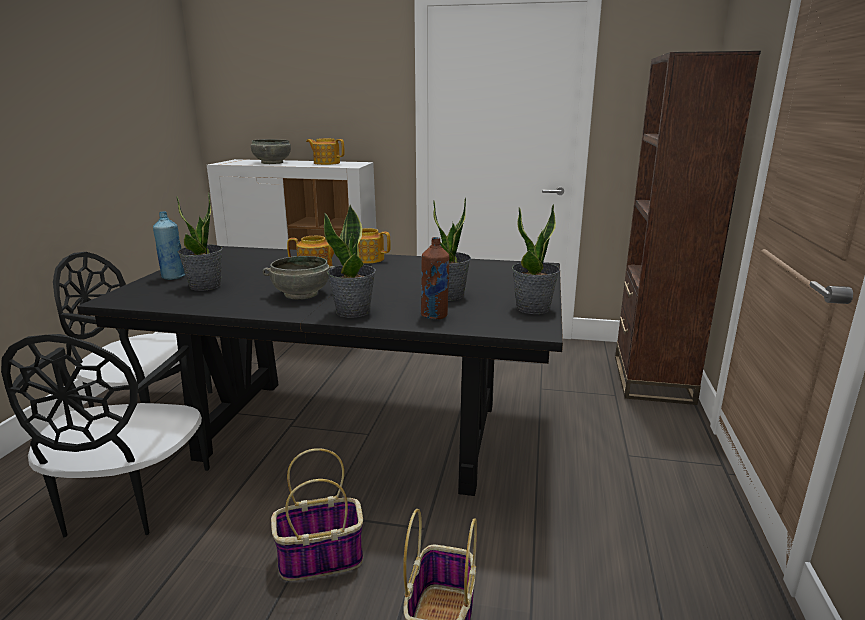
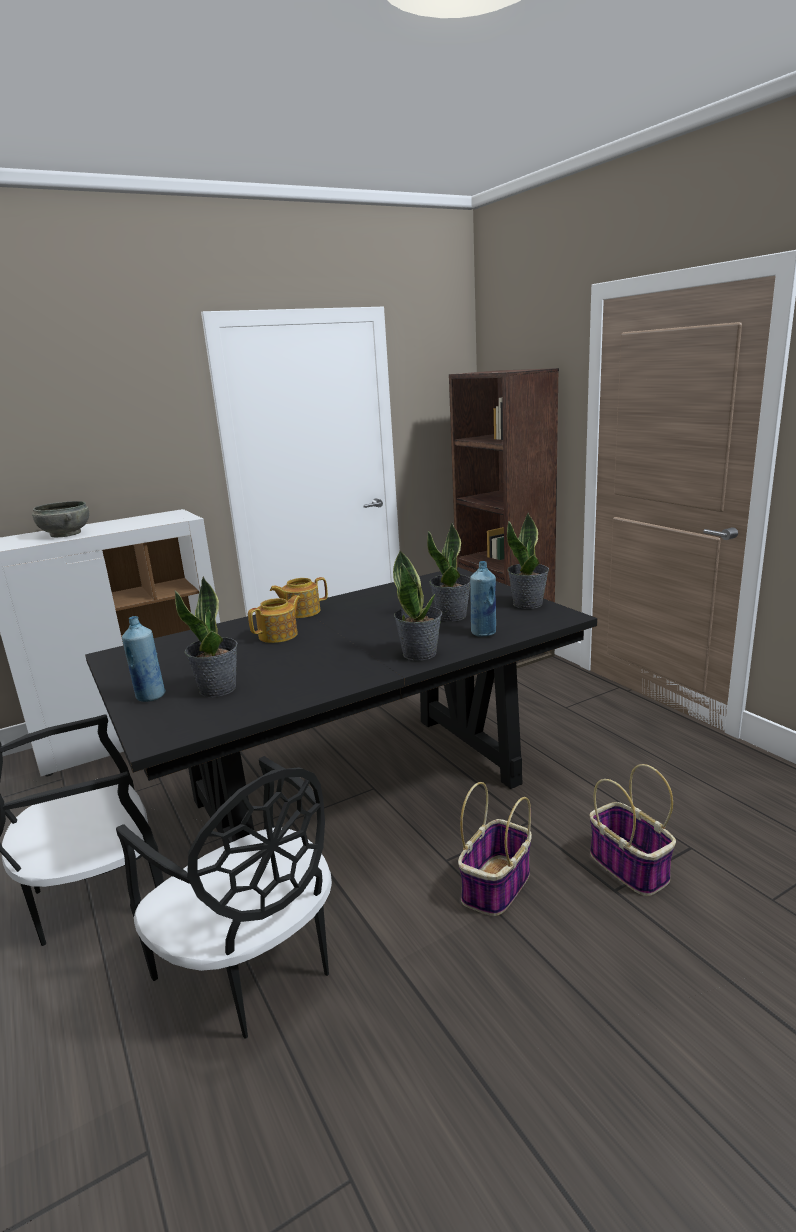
camera: 40 degrees left, 0 degrees up
(301, 294) = (336, 659): grey bowl -> none
(326, 163) = (138, 520): teapot -> none
(434, 316) = (483, 633): brown bottle -> blue bottle

